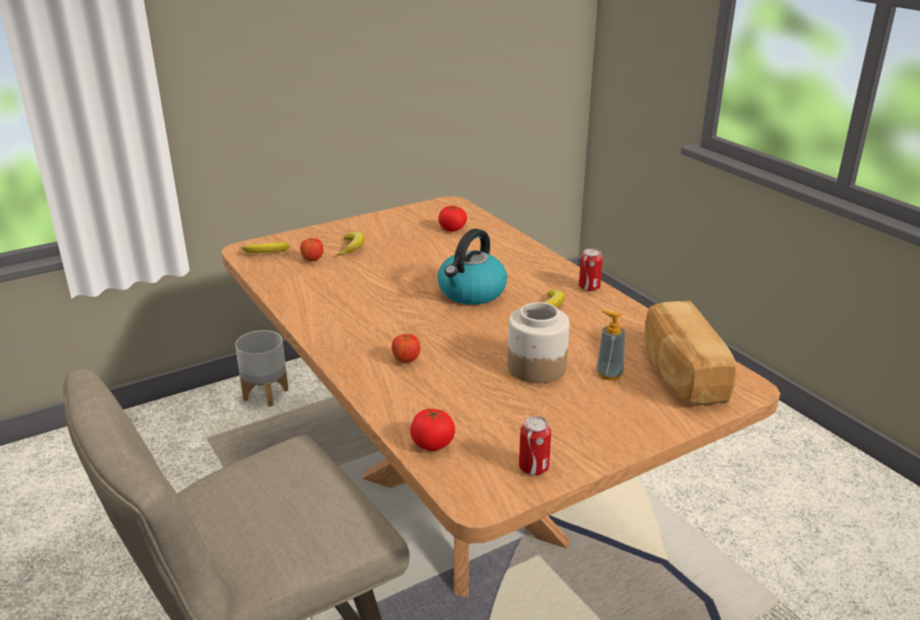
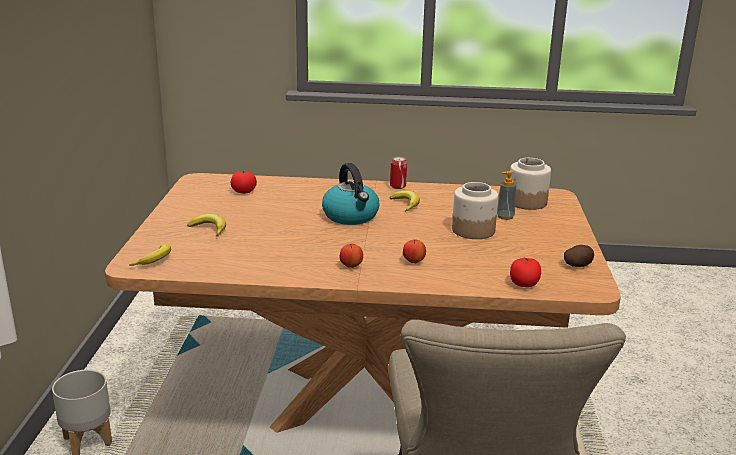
camera: 55 degrees left, 5 degrees down
(312, 260) = (204, 247): apple -> apple (351, 266)
(533, 467) = (578, 266): can -> potato
(681, 374) = (526, 202): bread -> jar

